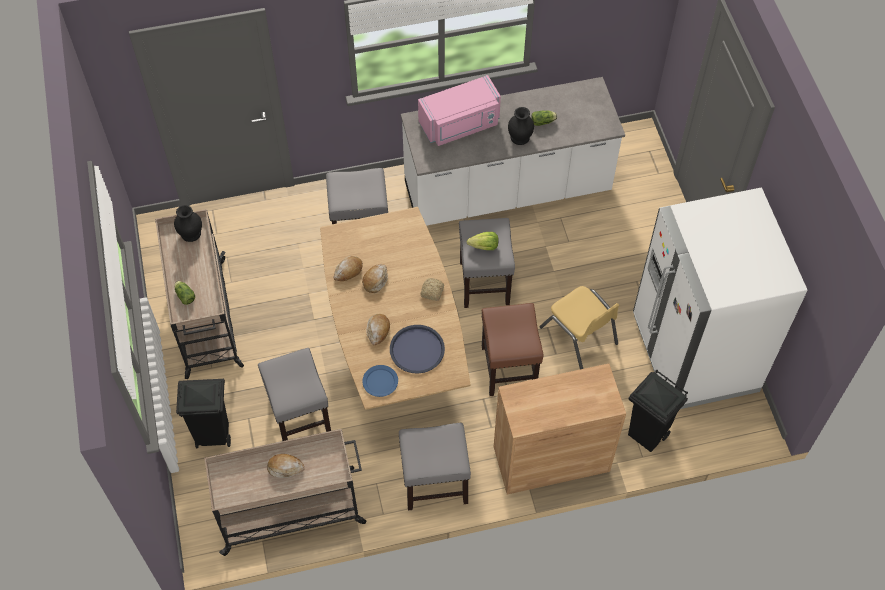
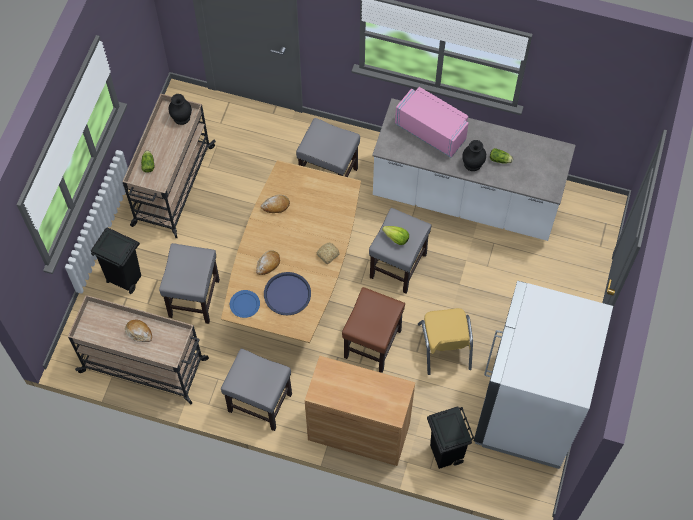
camera: 30 degrees right, 5 degrees up
(375, 280) = (291, 223): bread -> none
(460, 125) = (432, 130): pink microwave -> pink microwave turned 150 degrees counterclockwise

